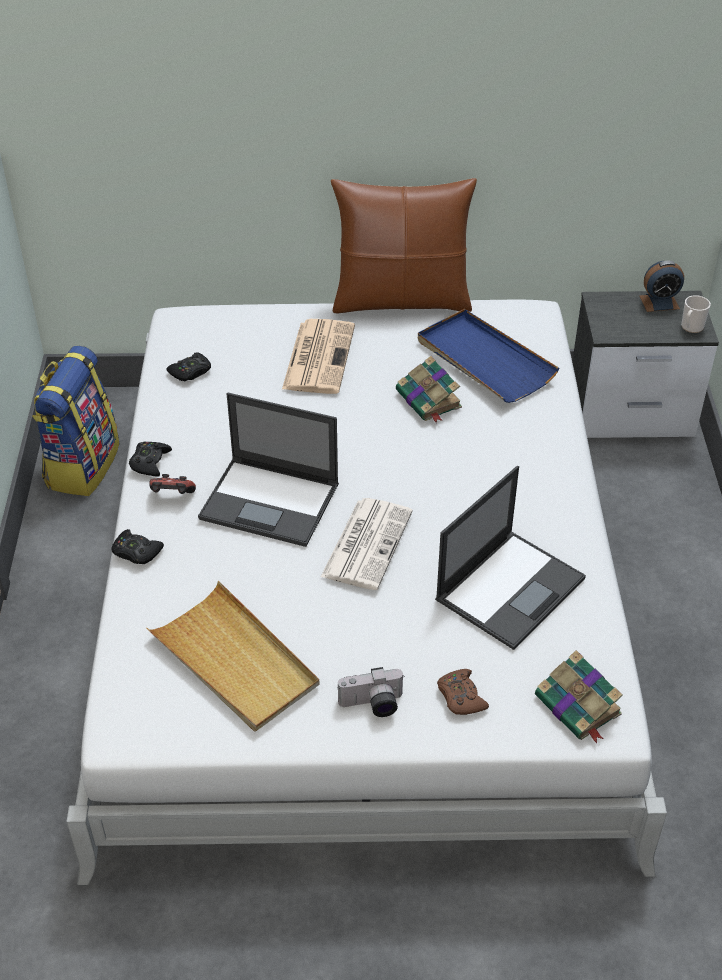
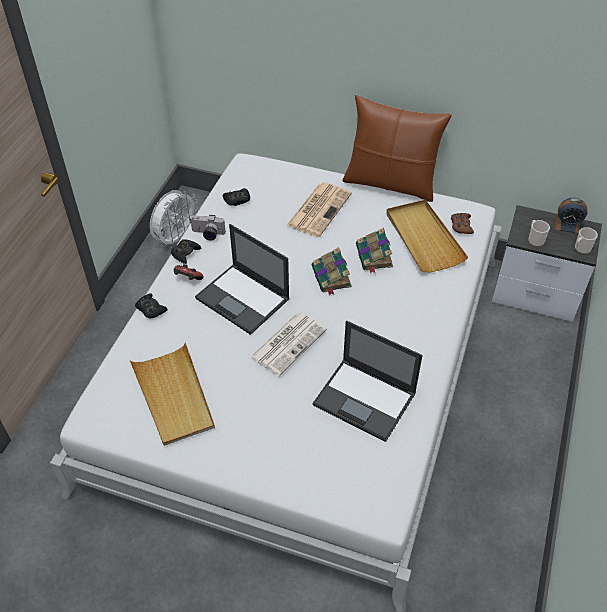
camera: 20 degrees right, 5 degrees up
(82, 465) = (176, 238): backpack -> white fan
(372, 705) = (241, 451): camera -> camera (207, 234)
(461, 697) = (298, 463): brown game controller -> brown game controller (461, 226)
(484, 360) = (423, 238): blue tray -> beige tray
(511, 588) = (365, 399): laptop -> laptop turned 60 degrees clockwise
(579, 706) = (370, 494): book -> book (331, 277)
(627, 329) = (535, 239): none -> mug

